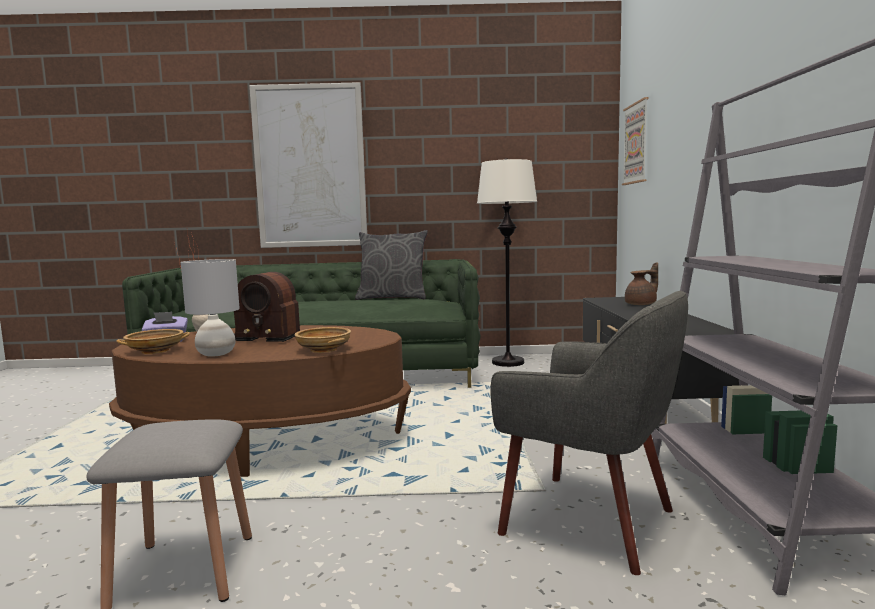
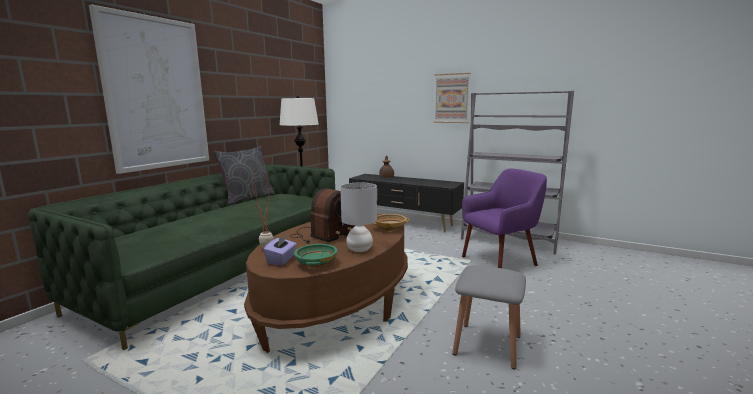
camera: 60 degrees left, 5 degrees up
(156, 351) = (316, 264): beige bowl -> green bowl
(590, 521) = (500, 261): grey armchair -> purple armchair
(636, 143) = (351, 91): picture -> picture (451, 98)

